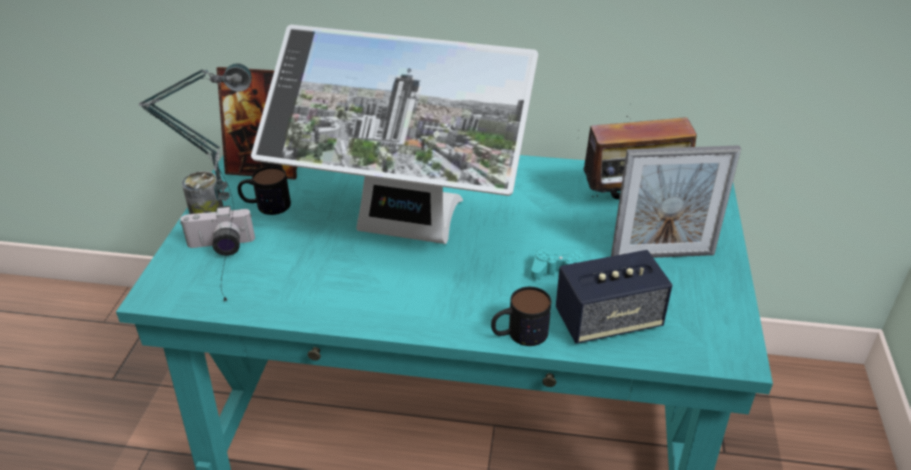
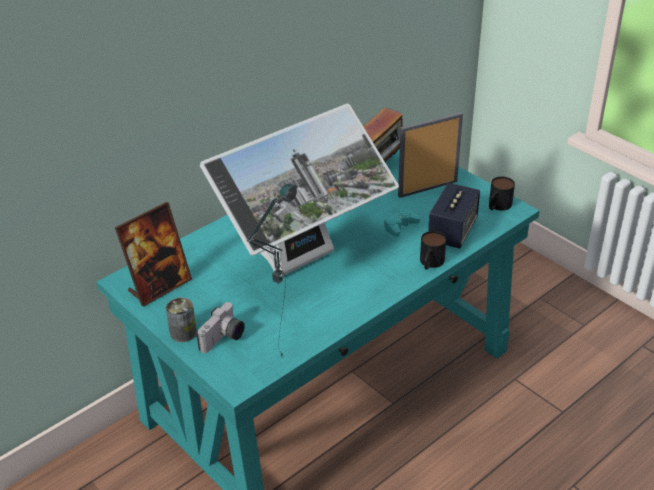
camera: 50 degrees left, 0 degrees up
(265, 205) = (203, 303): mug -> mug (497, 206)
(662, 255) = (427, 188): picture frame -> picture frame turned 150 degrees counterclockwise

